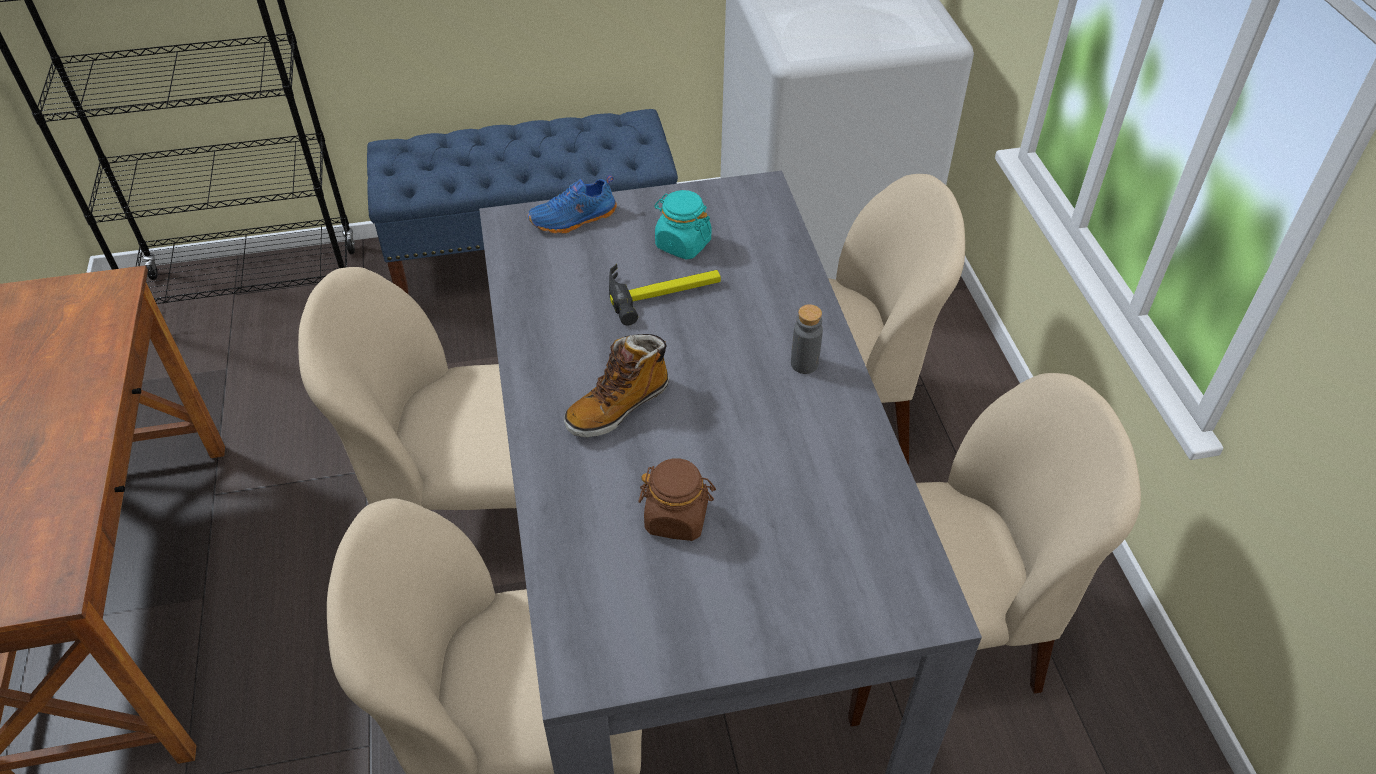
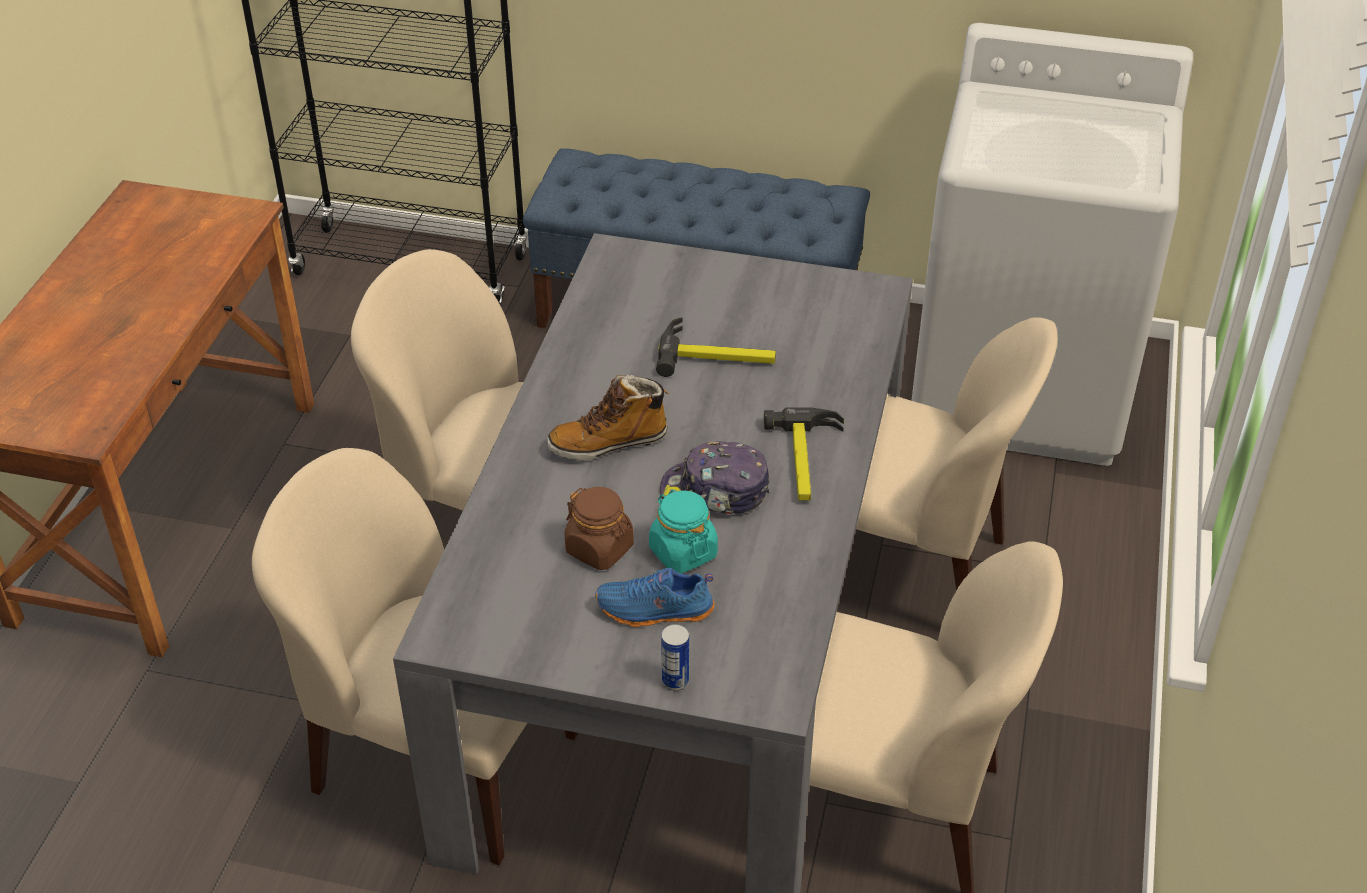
camera: 25 degrees right, 5 degrees down
(574, 220) = (674, 268): blue shoe -> blue shoe (655, 611)
(682, 244) = (763, 319): turquoise jar -> turquoise jar (682, 552)
(745, 421) = (715, 492): none -> cap
(804, 364) = (806, 461): grey bottle -> hammer
(832, 629) = (675, 681): none -> can

